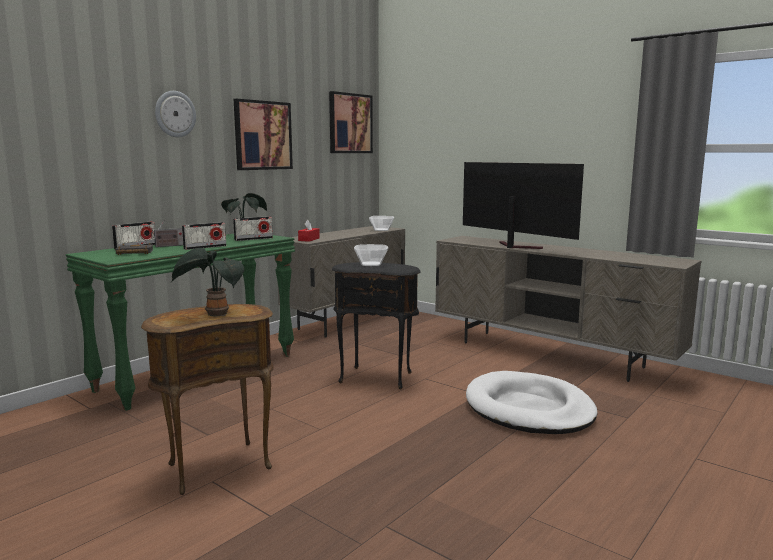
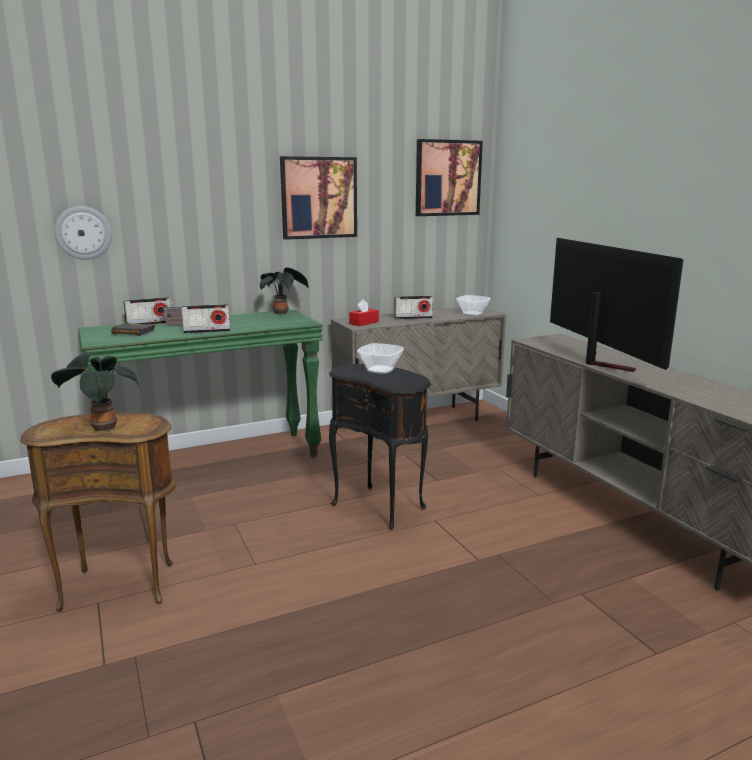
camera: 25 degrees right, 5 degrees up
(175, 114) = (204, 178): wall clock -> wall clock (83, 233)
(253, 239) = (276, 322): radio -> radio (413, 318)
(528, 408) = (523, 599): white dog bed -> none

